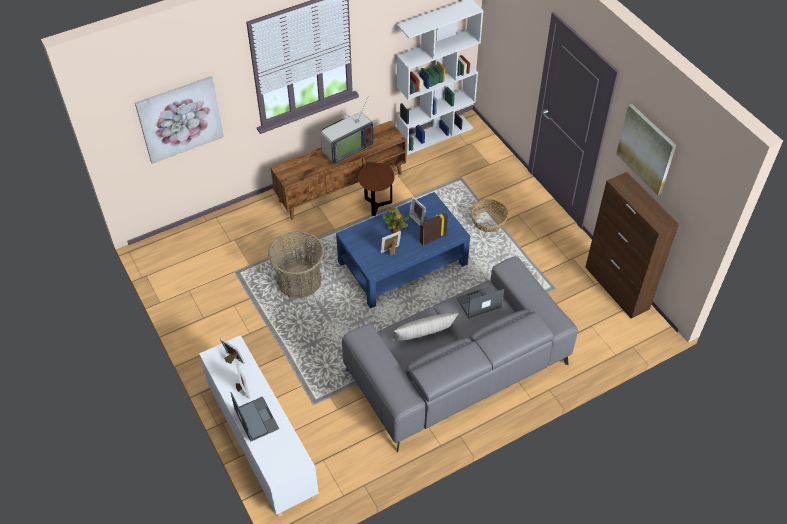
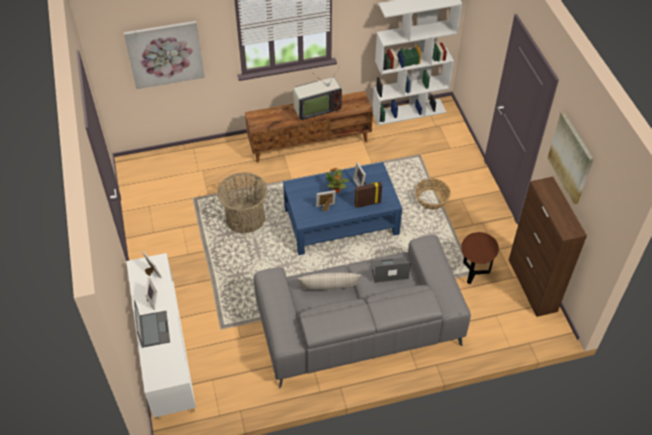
camera: 15 degrees right, 0 degrees up
(376, 205) = (335, 165): brown side table -> brown side table (474, 273)

